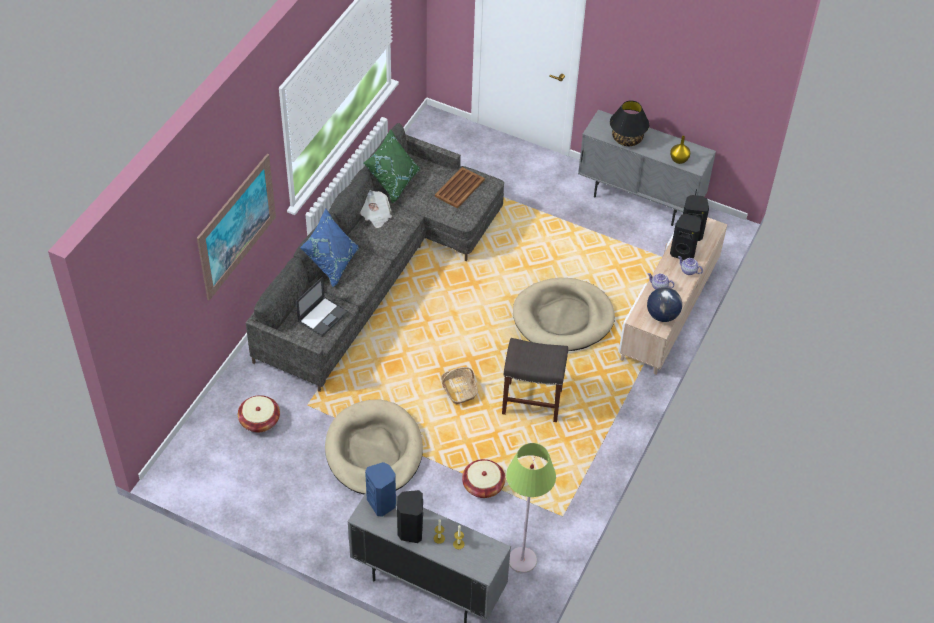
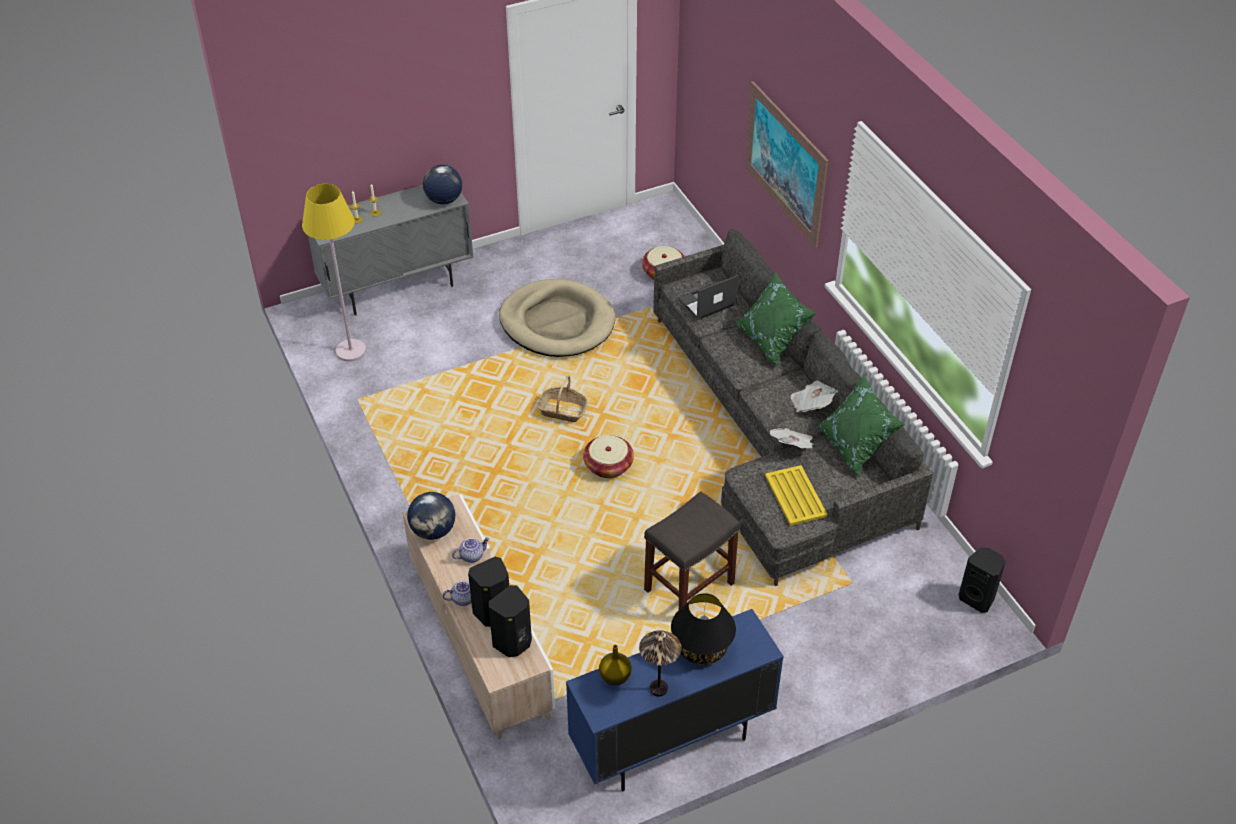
camera: 130 degrees right, 5 degrees down
(323, 316) = (706, 302): laptop -> laptop turned 75 degrees clockwise
(331, 263) = (772, 340): blue pillow -> green pillow
(382, 503) = (443, 200): blue speaker -> globe
(410, 530) = (401, 202): black speaker -> black speaker (977, 598)
(420, 208) = (792, 446): none -> newspaper
(460, 188) = (795, 496): brown tray -> yellow tray
(483, 485) = (446, 368): basket -> basket (608, 466)
(522, 560) = (350, 351): green floor lamp -> yellow floor lamp
(533, 401) = (493, 454): grey stool -> grey stool (688, 588)
(563, 318) = (567, 543): beige dog bed -> none
(639, 200) = (671, 743): grey cabinet -> blue cabinet
(666, 141) = (659, 689): none -> table lamp

